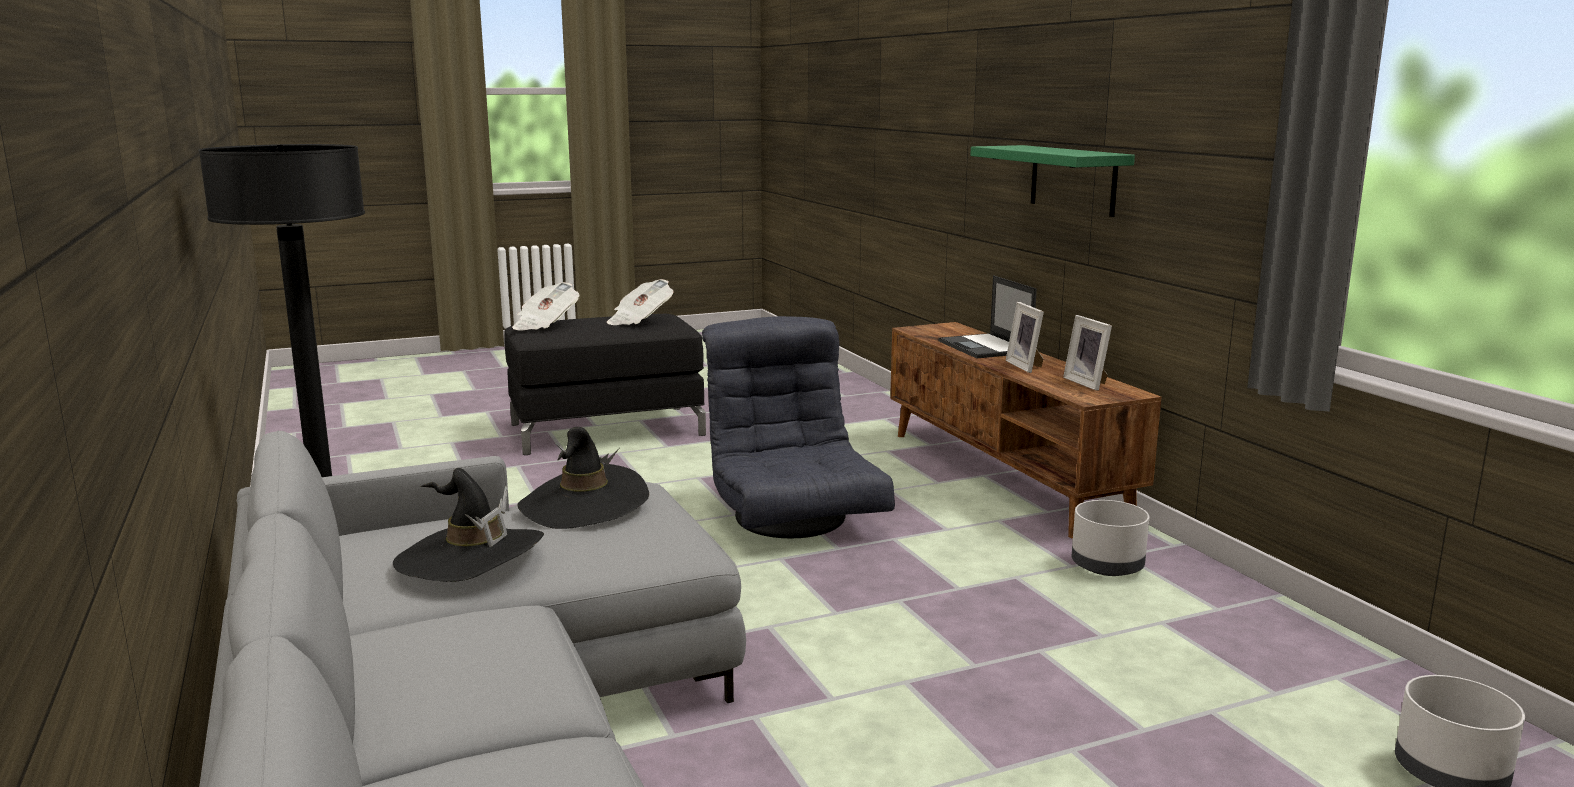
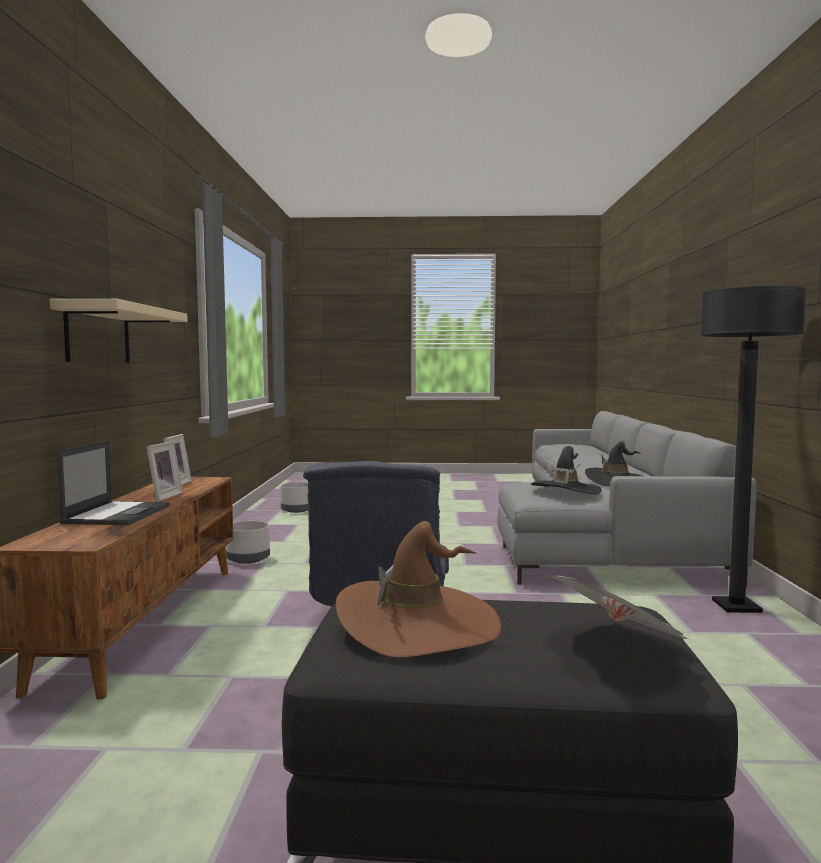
camera: 155 degrees left, 10 degrees down
(639, 321) = (418, 624): newspaper -> brown hat
(1073, 179) = (98, 334): green shelf -> beige shelf

